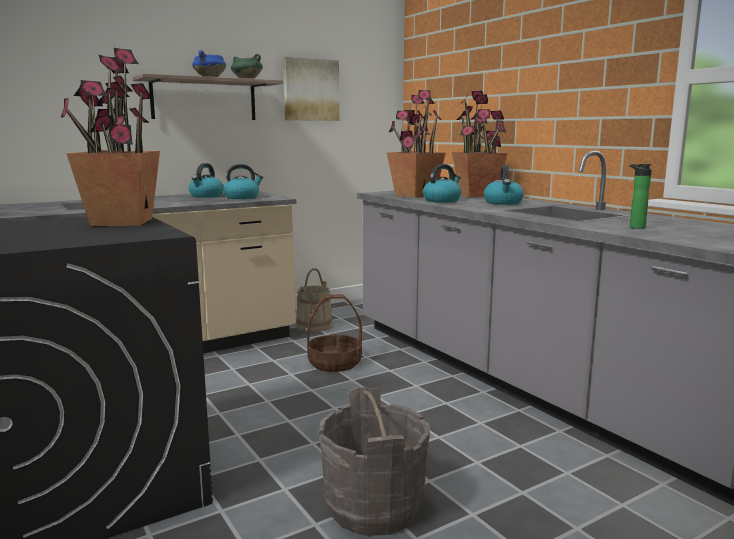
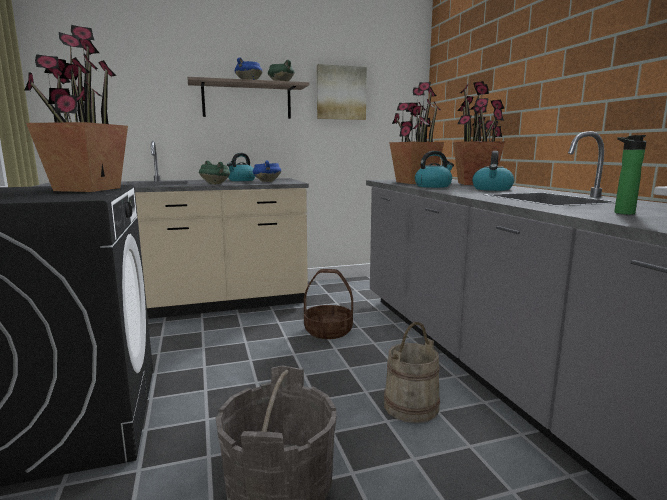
camera: 15 degrees right, 0 degrees up
(189, 203) = (216, 184): none -> green cooking pot
(242, 197) = (266, 181): kettle -> blue cooking pot
(314, 326) = (330, 295): beige bucket -> beige bucket (410, 405)

